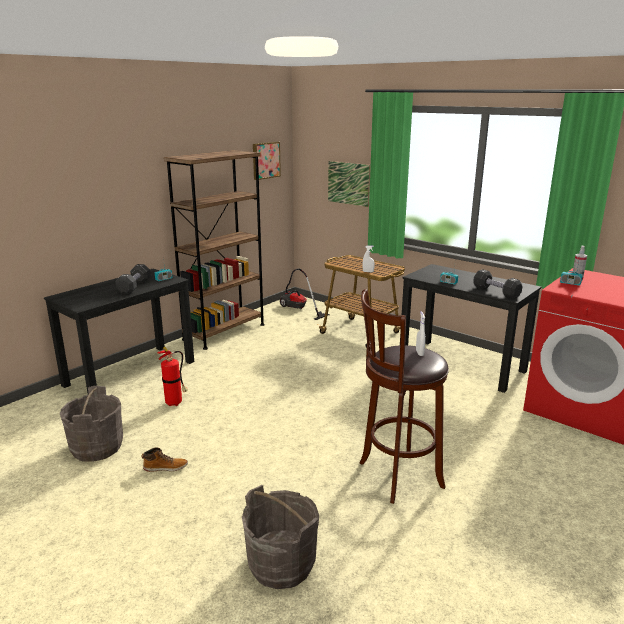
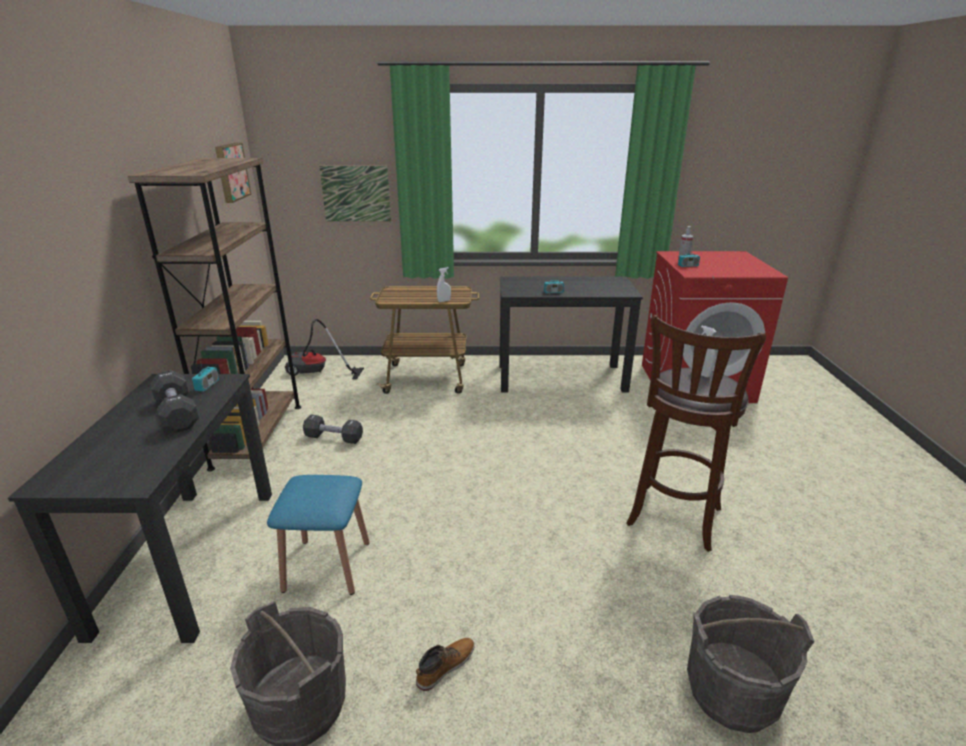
camera: 40 degrees left, 5 degrees up
(175, 403) = (327, 566): fire extinguisher -> blue stool
(496, 292) = (608, 291): black dumbbell -> black dumbbell (334, 438)

